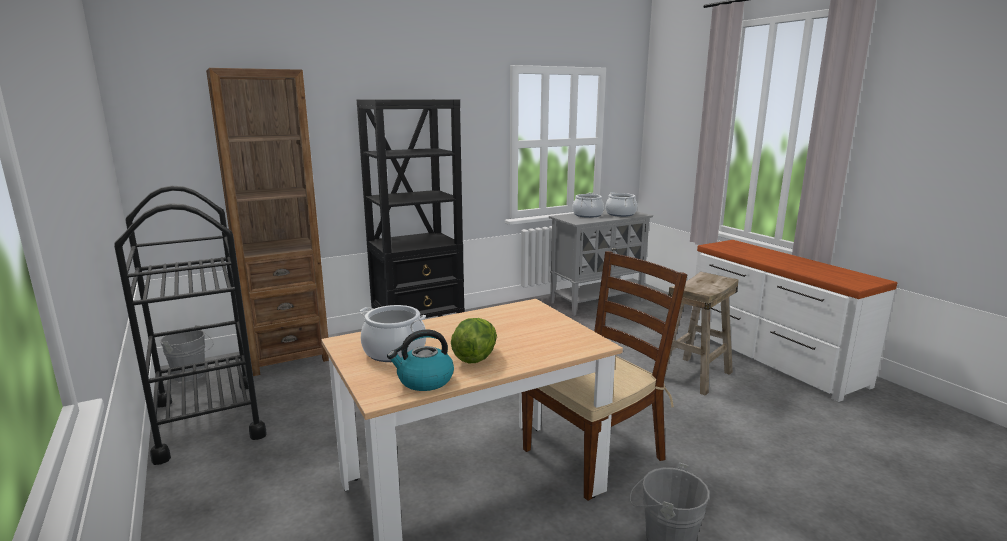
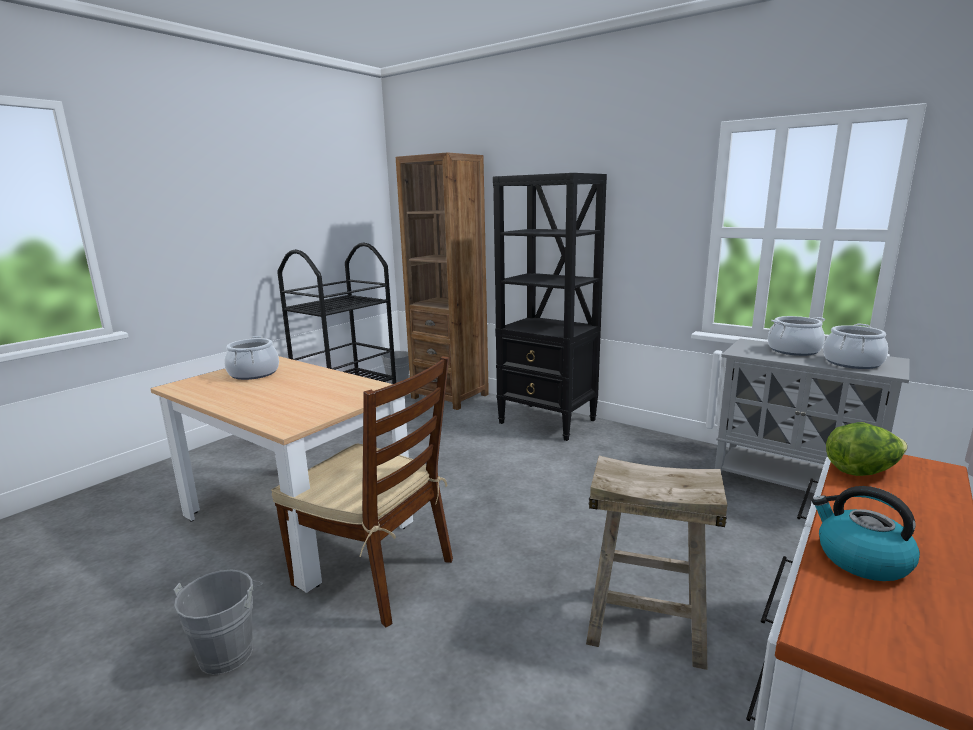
camera: 65 degrees right, 0 degrees up
(424, 380) = (199, 390): kettle -> kettle (861, 559)
(475, 356) = (247, 394): lettuce -> lettuce (862, 471)

